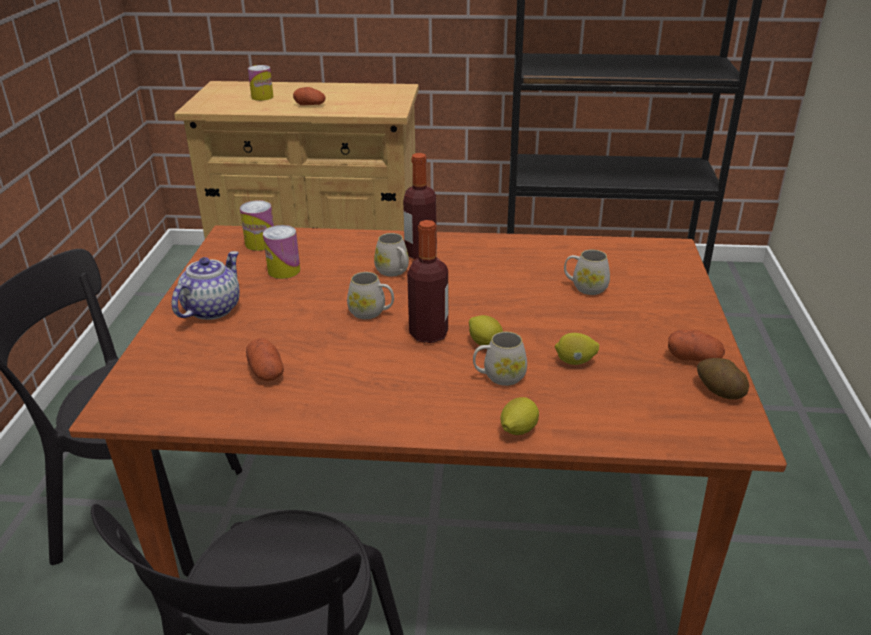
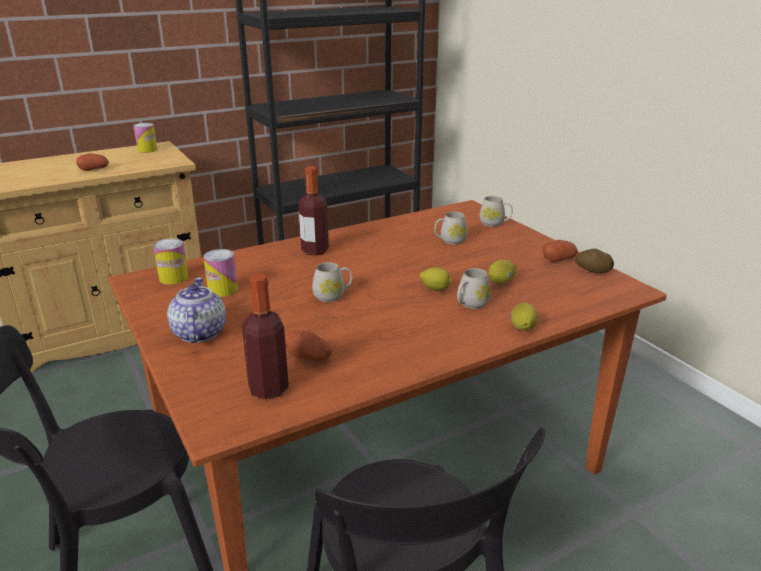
camera: 35 degrees left, 5 degrees down
(262, 97) = (36, 171): can -> can (147, 150)
(394, 272) = (312, 267): white mug -> white mug (495, 223)
(428, 334) = (391, 296): bottle -> bottle (268, 389)

